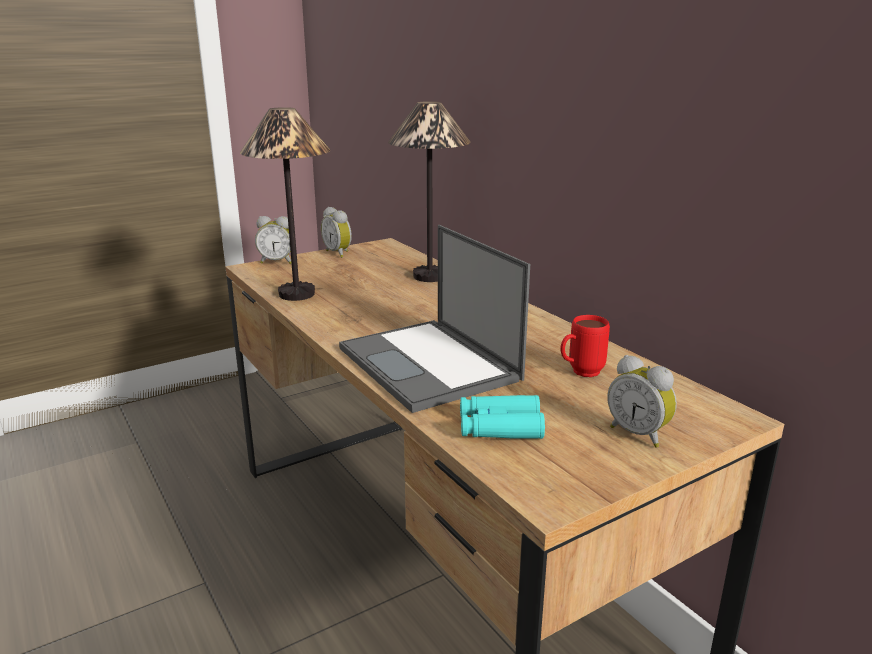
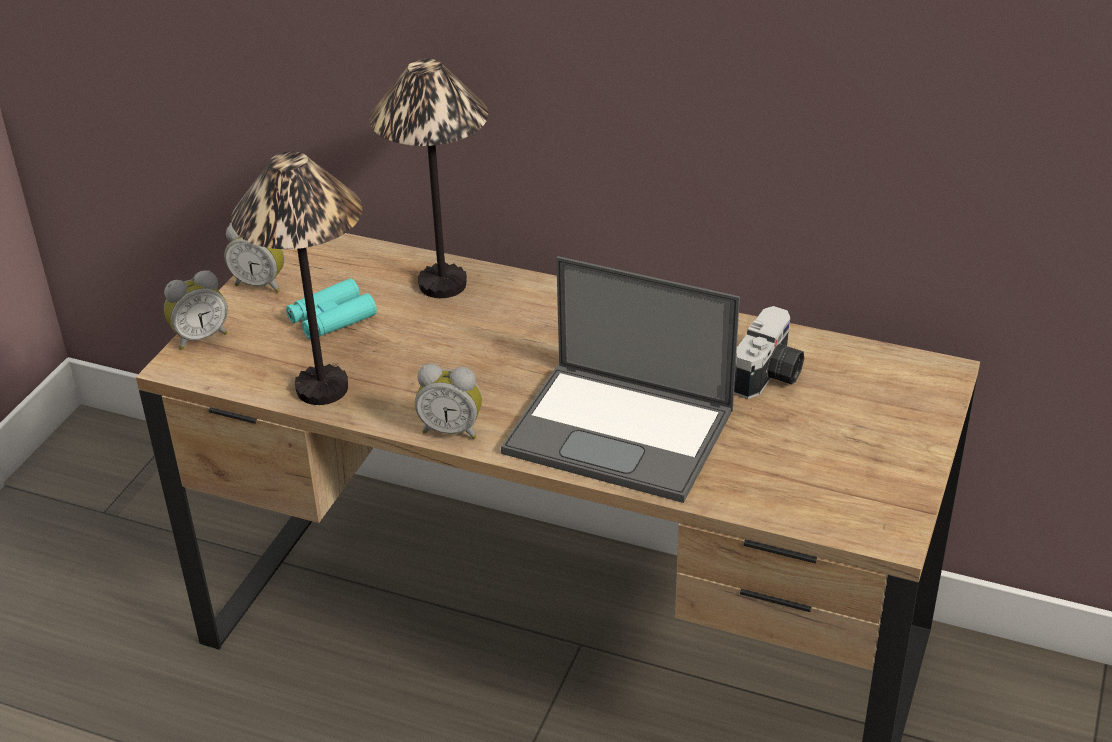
camera: 35 degrees left, 15 degrees up
(500, 427) = (775, 479): turquoise binoculars -> turquoise binoculars (331, 318)
(579, 373) = (770, 376): red mug -> camera
(639, 434) = (889, 429): alarm clock -> alarm clock (452, 429)

